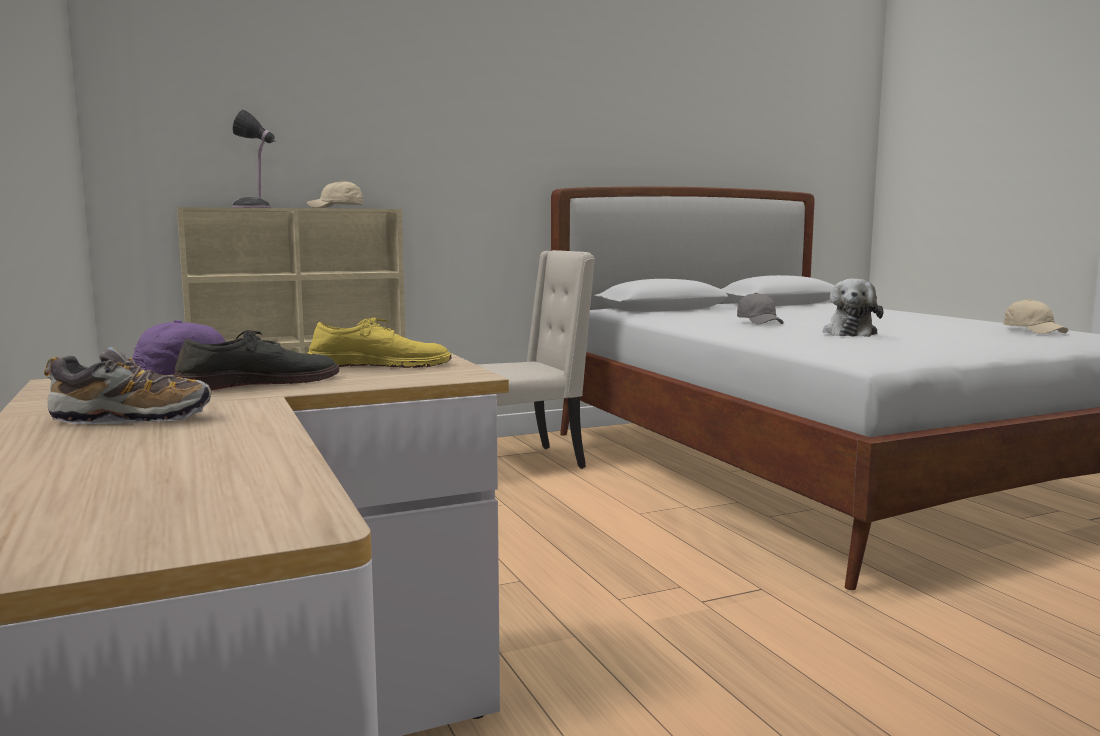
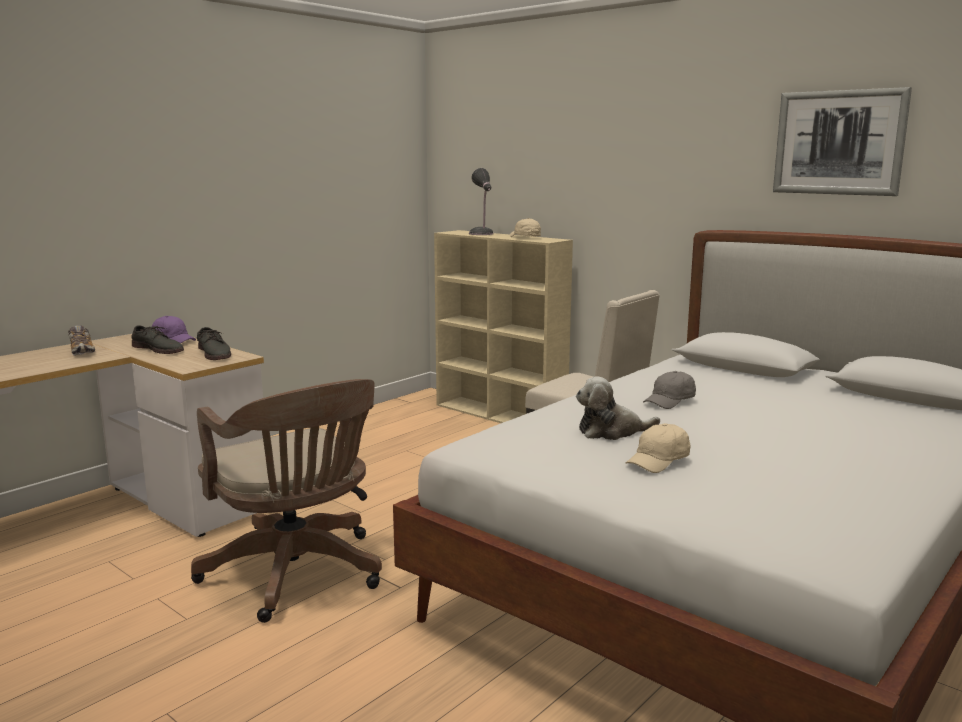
camera: 65 degrees right, 5 degrees up
(380, 365) = (214, 353): yellow shoe -> grey shoe
(654, 107) = (839, 143): none -> picture
(694, 644) = (298, 575): none -> brown office chair
(1034, 331) = (815, 510): beige cap -> beige cap (658, 461)

